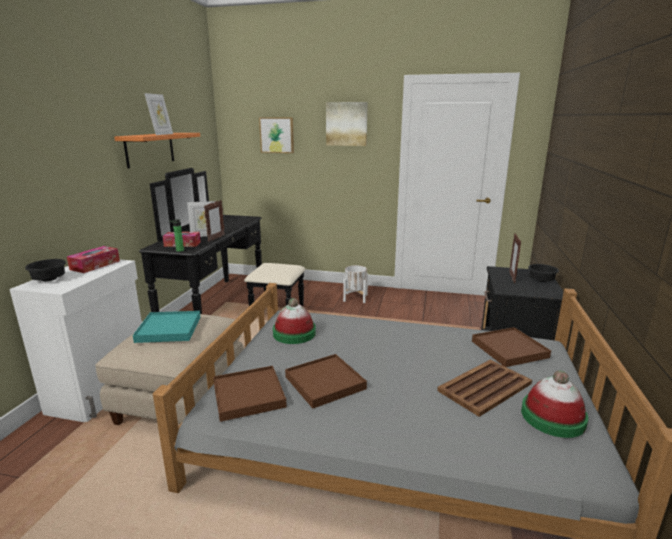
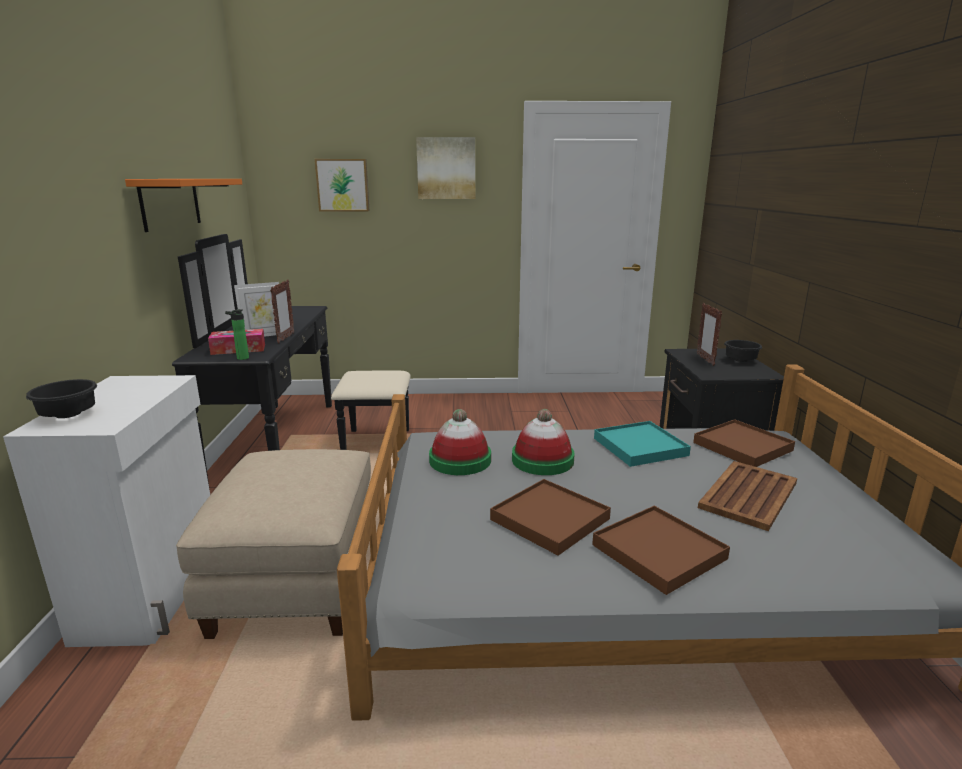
camera: 15 degrees left, 0 degrees up
(95, 265) = (133, 387): tissue box -> none
(161, 134) = (195, 178): picture frame -> none
(169, 329) = (278, 475): turquoise tray -> turquoise tray (639, 447)
(249, 395) = (455, 552): brown tray -> brown tray (658, 551)
(355, 298) = (474, 411): white planter -> none
(552, 417) = (847, 518): hat -> hat (542, 460)

